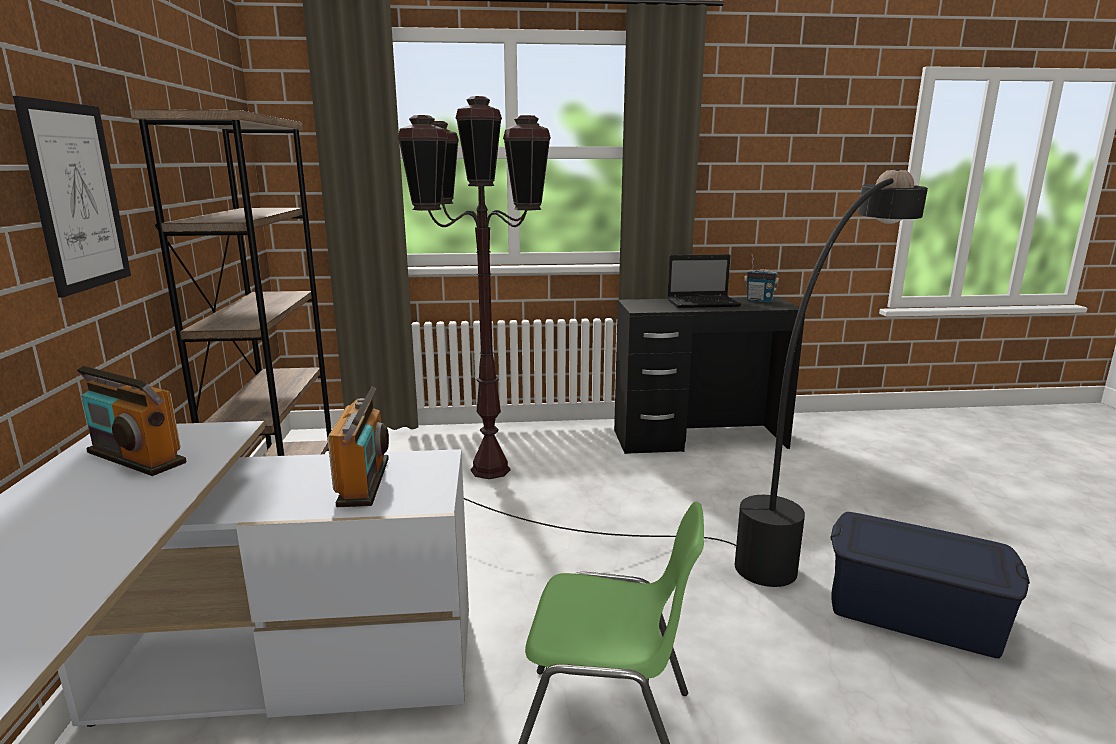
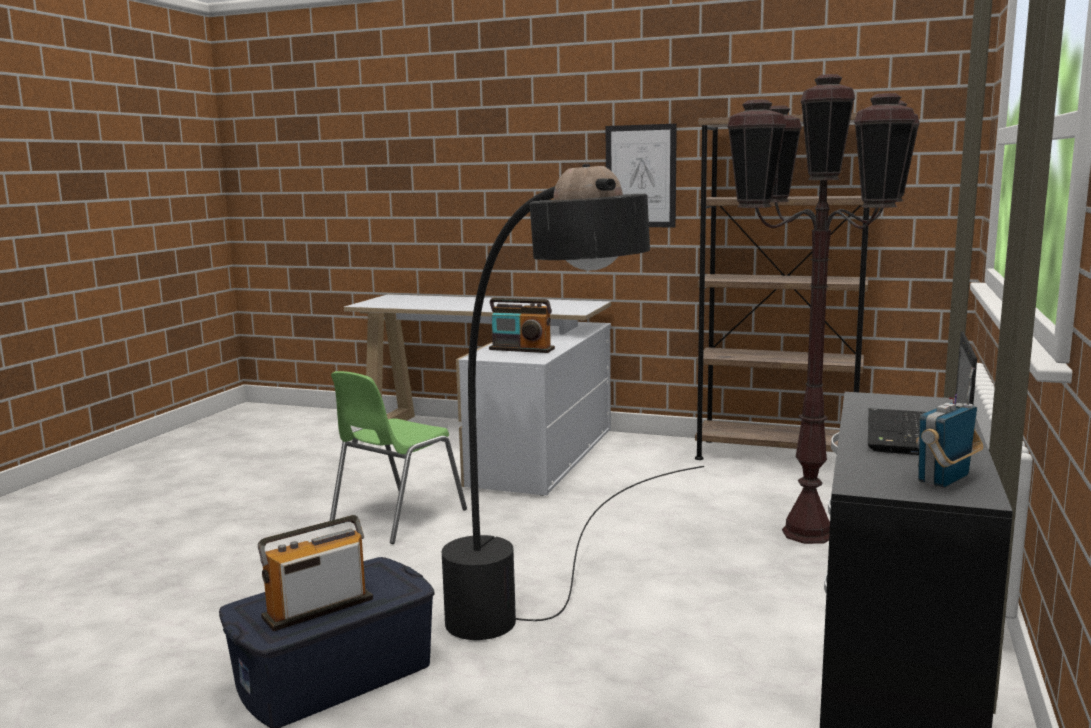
camera: 115 degrees right, 5 degrees down
(136, 458) = (553, 305): radio -> radio (318, 608)

